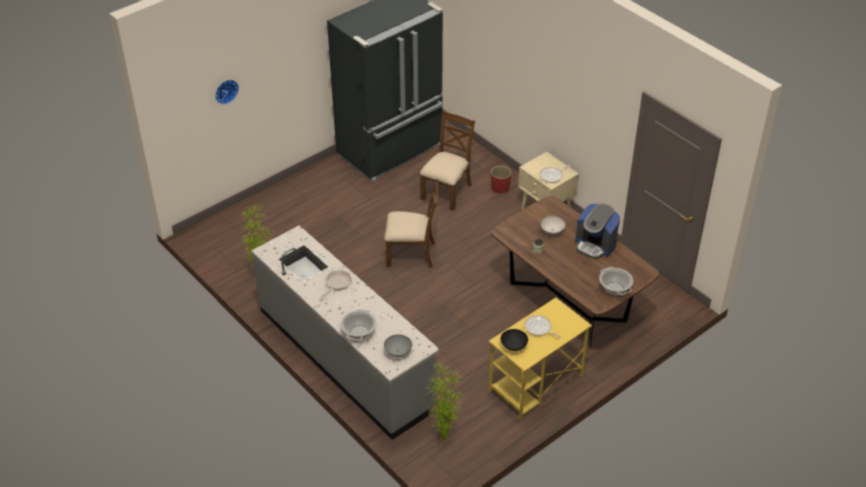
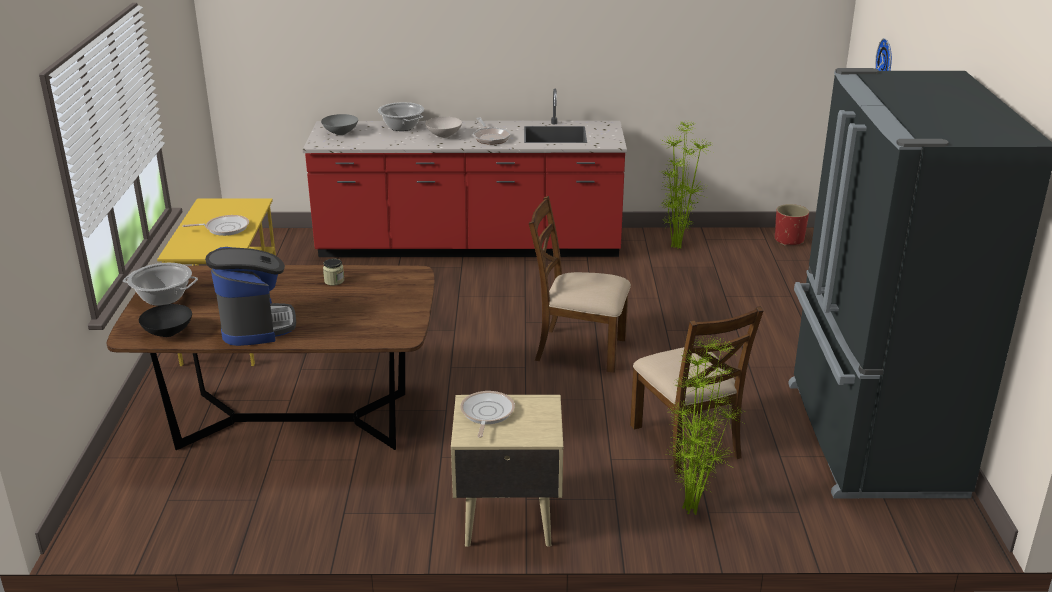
camera: 130 degrees right, 15 degrees down
(346, 358) = (469, 247): grey counter -> red counter
(411, 254) = (579, 349): brown chair -> brown chair turned 60 degrees clockwise
(443, 436) = (282, 254): potted plant -> potted plant (693, 509)
(500, 188) = (631, 502): red planter -> red planter (789, 240)
(513, 346) = (236, 206): black bowl -> black bowl (169, 333)
(552, 231) = (346, 308): white bowl -> white bowl (444, 136)
(595, 245) = (256, 325): coffee machine -> coffee machine turned 90 degrees clockwise

